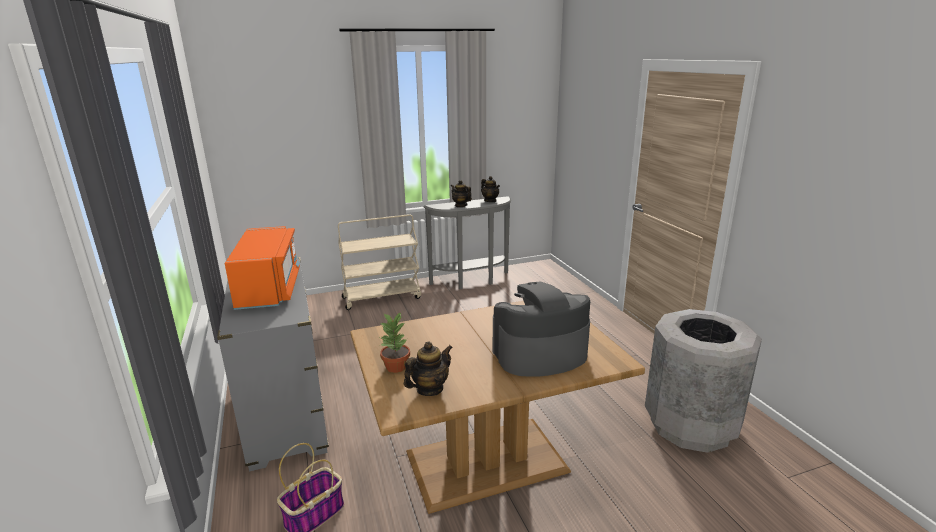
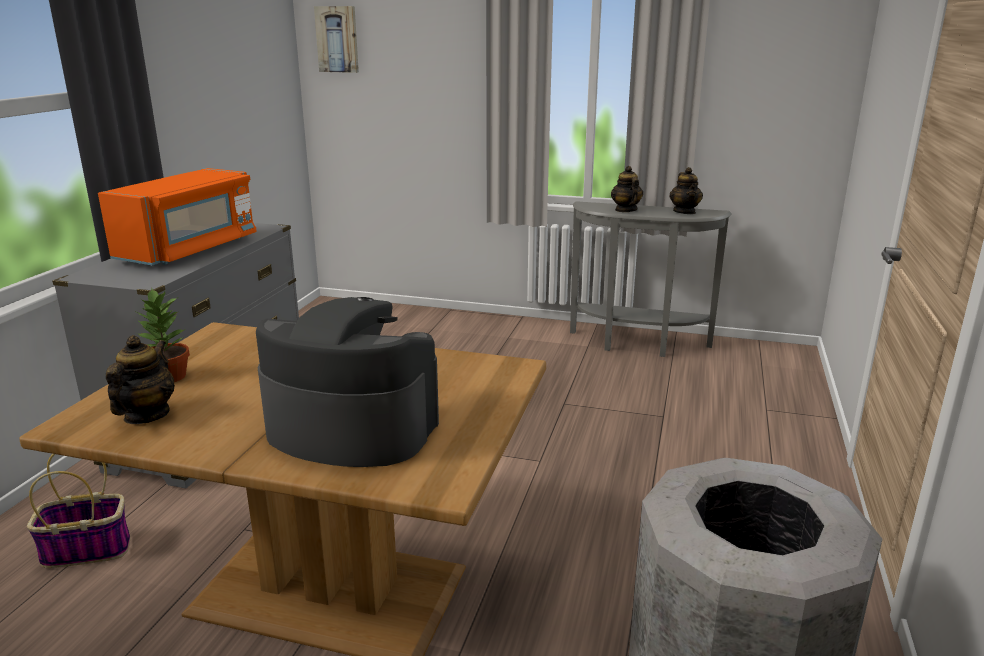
camera: 35 degrees right, 0 degrees up
(236, 117) = (337, 39): none -> picture
(382, 297) = (486, 331): beige cart -> none
(429, 389) = (146, 415): teapot -> teapot turned 75 degrees counterclockwise

